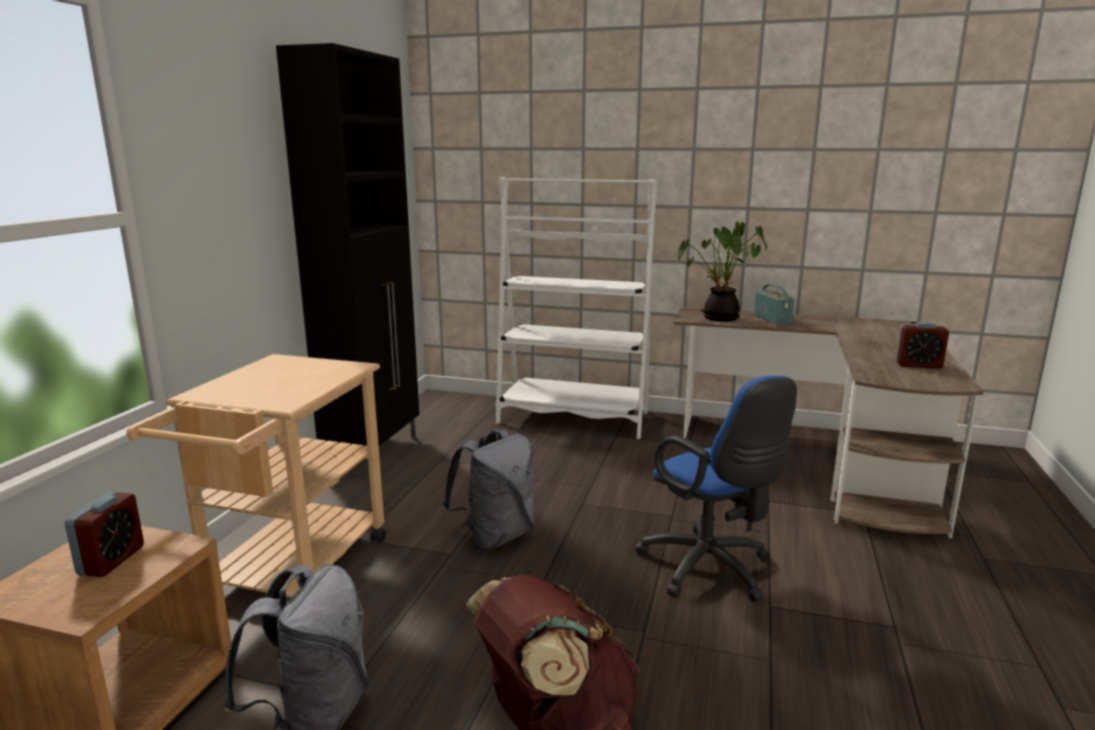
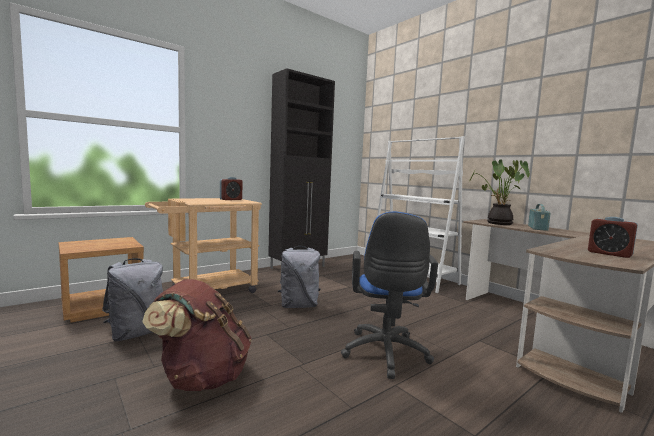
camera: 35 degrees right, 10 degrees down
(111, 560) = (109, 243): alarm clock -> alarm clock (231, 199)

